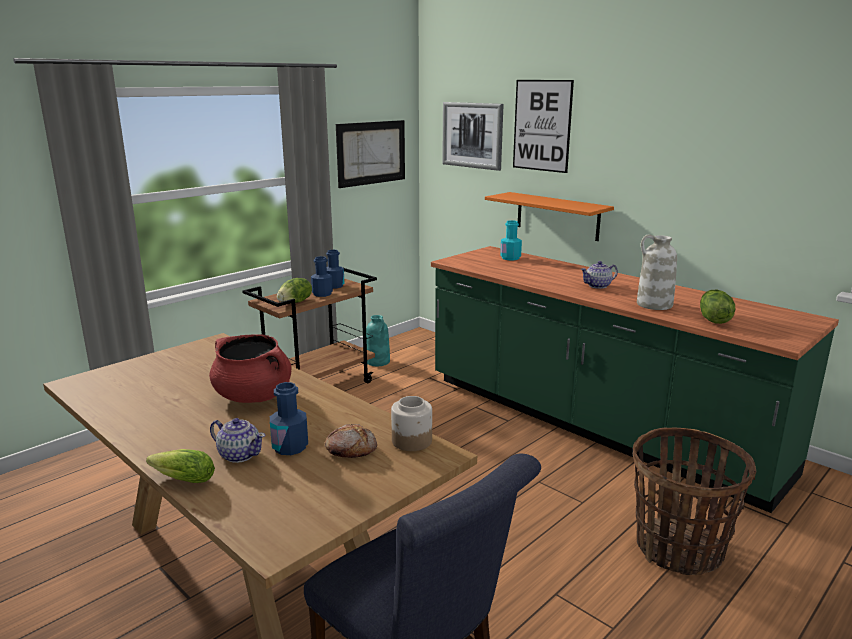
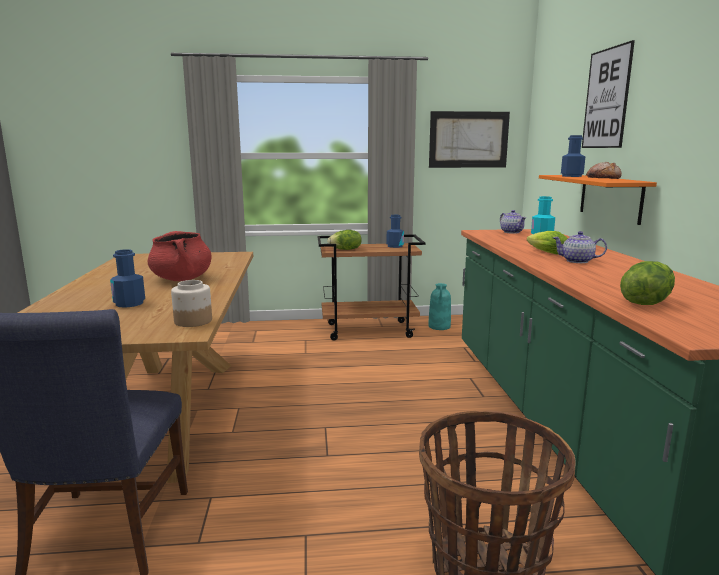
camera: 40 degrees right, 5 degrees down
(181, 479) = (50, 301): lettuce -> lettuce (545, 253)
(239, 455) = (100, 299): teapot -> teapot (511, 232)
(322, 294) = (375, 248): blue bottle -> blue bottle (571, 176)
(351, 449) = (152, 314): bread -> bread (603, 179)
(472, 135) = (559, 120): picture -> none
(654, 305) = (601, 281): white vase -> none

